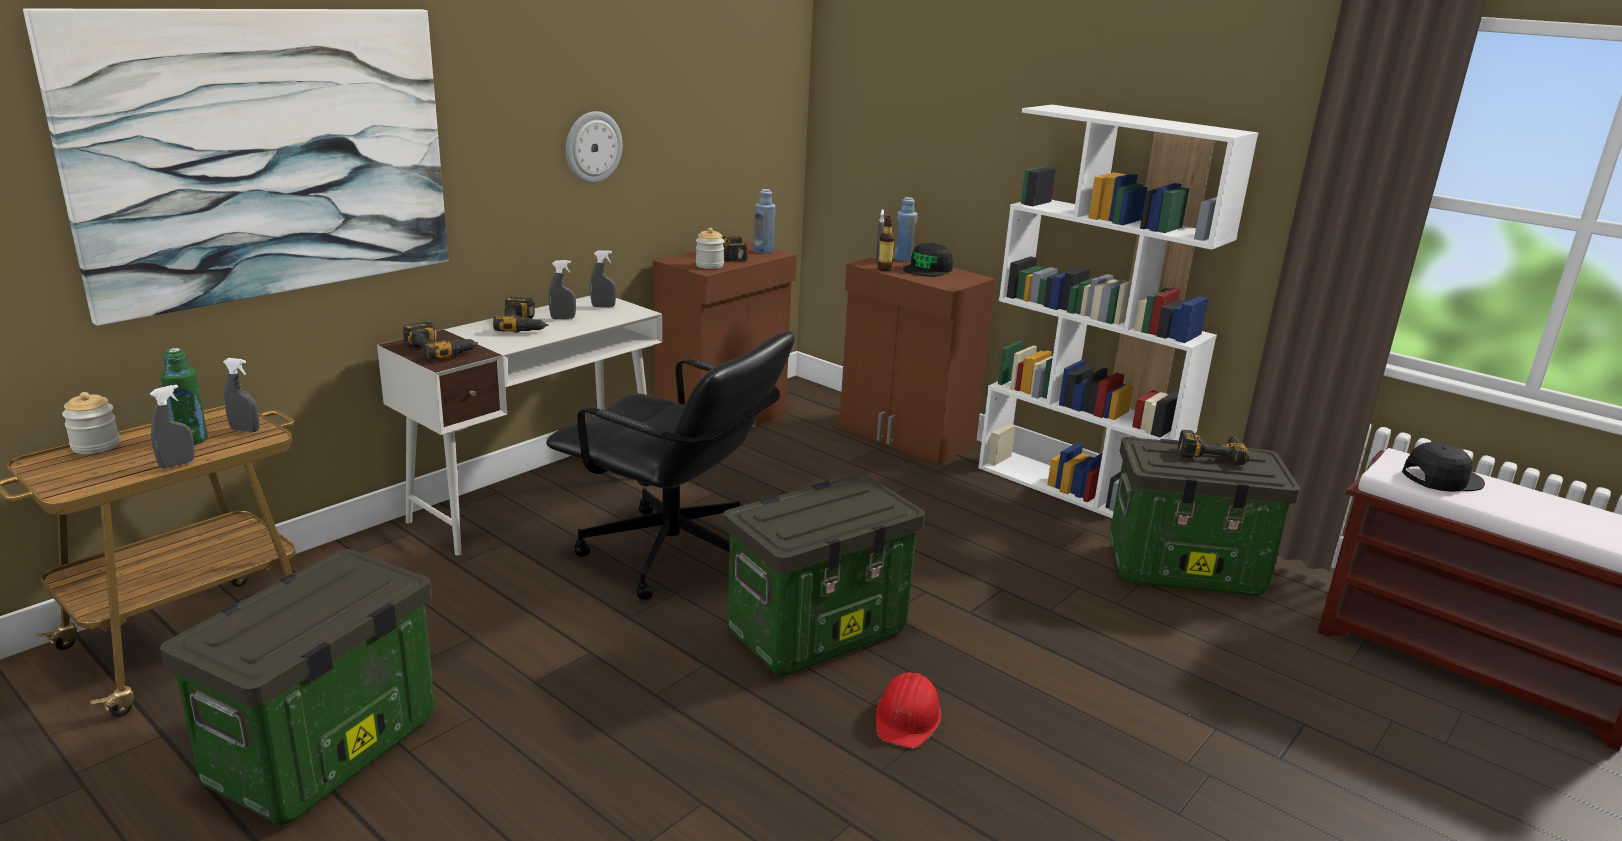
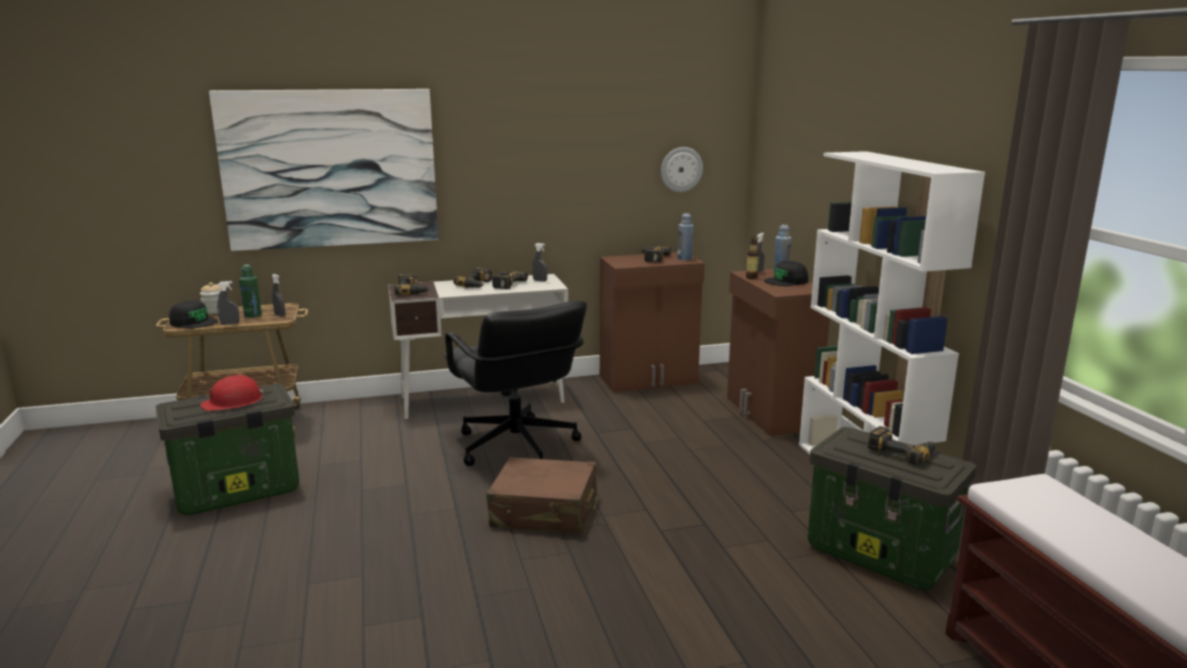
camera: 35 degrees right, 5 degrees down
(563, 318) = (505, 284): grey spray bottle -> power drill
(592, 147) = (551, 176): wall clock -> wall clock (681, 169)
(709, 265) = (629, 263): jar -> none
(818, 631) = (544, 511): storage box -> brown suitcase
(908, 718) = (532, 575): red hard hat -> red hard hat (233, 402)
(1441, 478) = (1053, 505): black cap -> black cap (193, 322)

